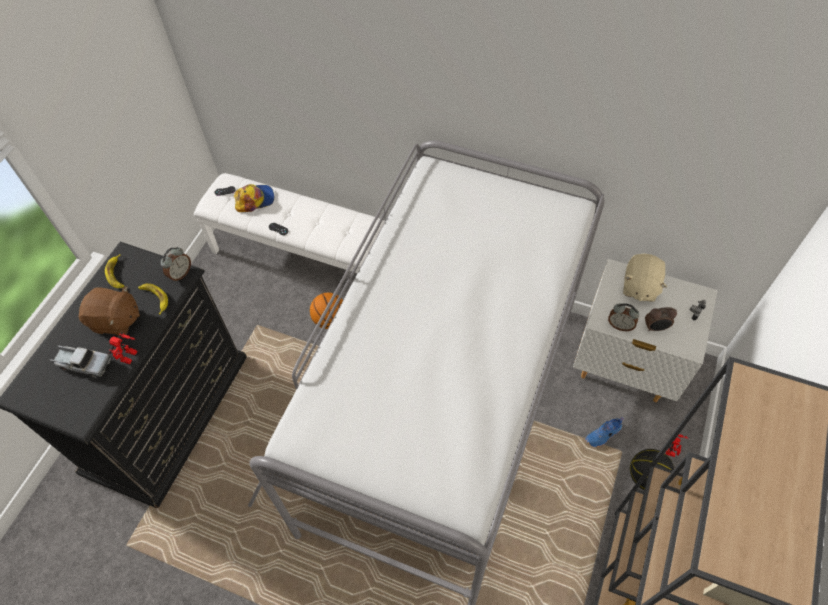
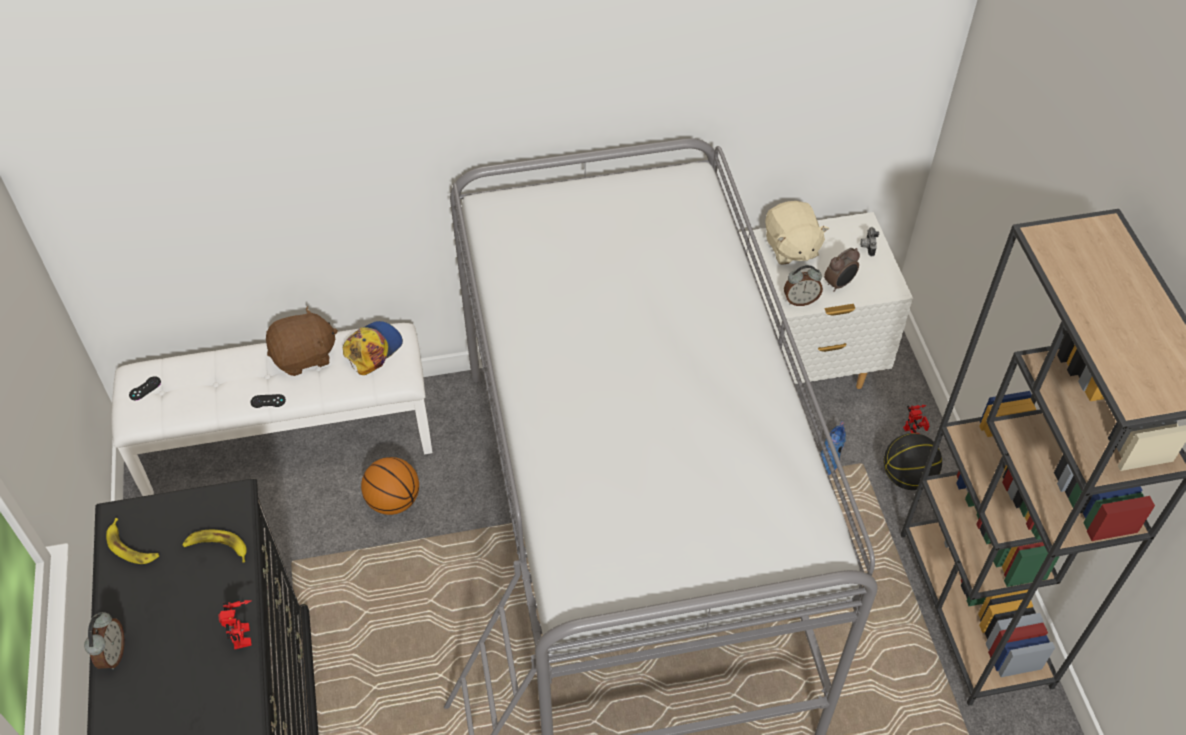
camera: 35 degrees left, 5 degrees down
(84, 364) = (182, 681): toy truck -> none
(116, 321) = (184, 604): brown plush toy -> brown plush toy (304, 356)
(180, 274) = (228, 499): alarm clock -> alarm clock (112, 654)
(254, 200) = (201, 379): cap -> cap (372, 349)

